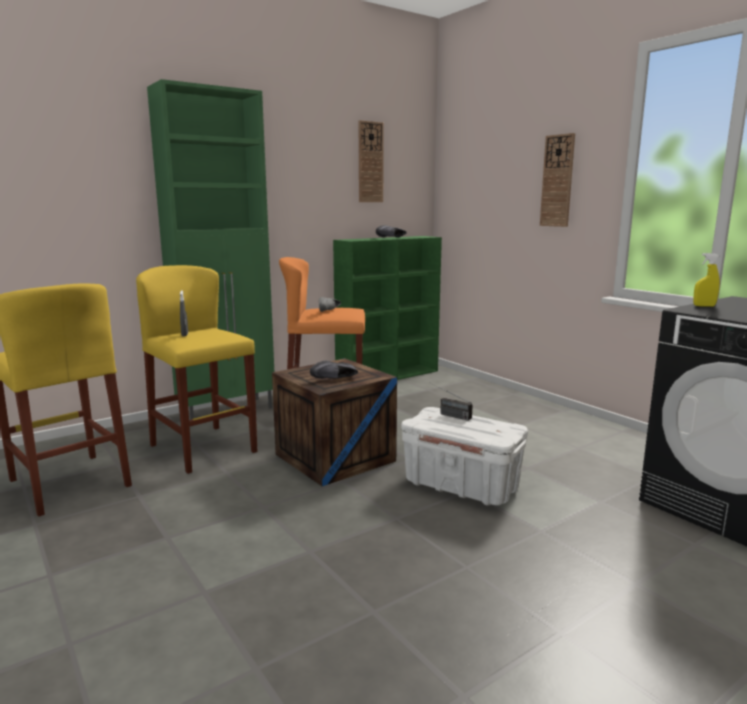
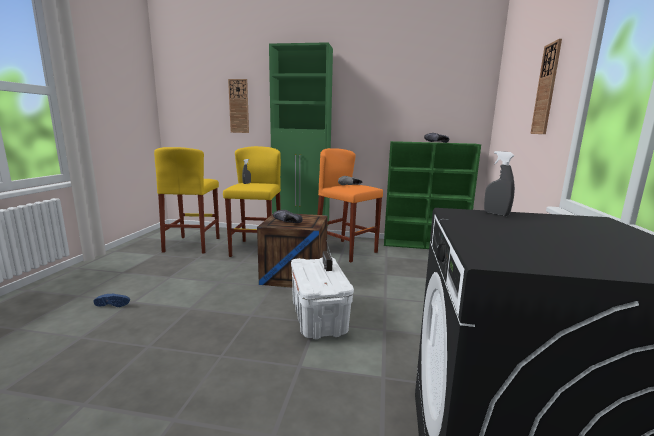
camera: 45 degrees right, 0 degrees up
(181, 611) = (114, 304): none -> blue shoe
(370, 162) = (429, 86): wall clock -> wall clock (239, 106)
(704, 306) = (496, 214): yellow spray bottle -> grey spray bottle

